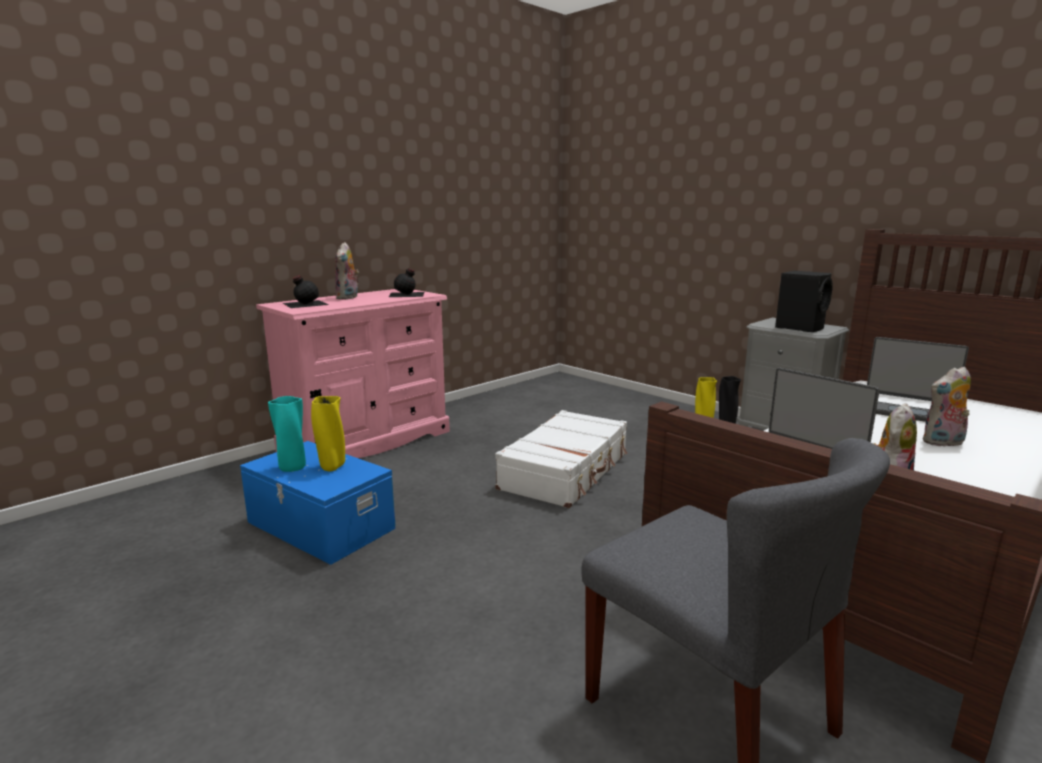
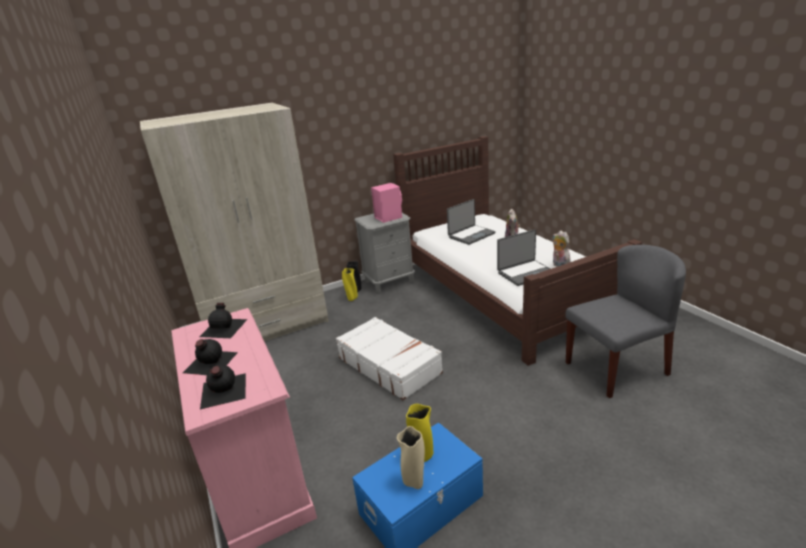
camera: 70 degrees left, 10 degrees up
(293, 468) = (414, 482): turquoise vase -> beige vase
(348, 298) = (209, 362): plush toy -> black bottle
(600, 397) = (267, 325): none -> beige wardrobe
(800, 327) = (388, 217): black speaker -> pink speaker

